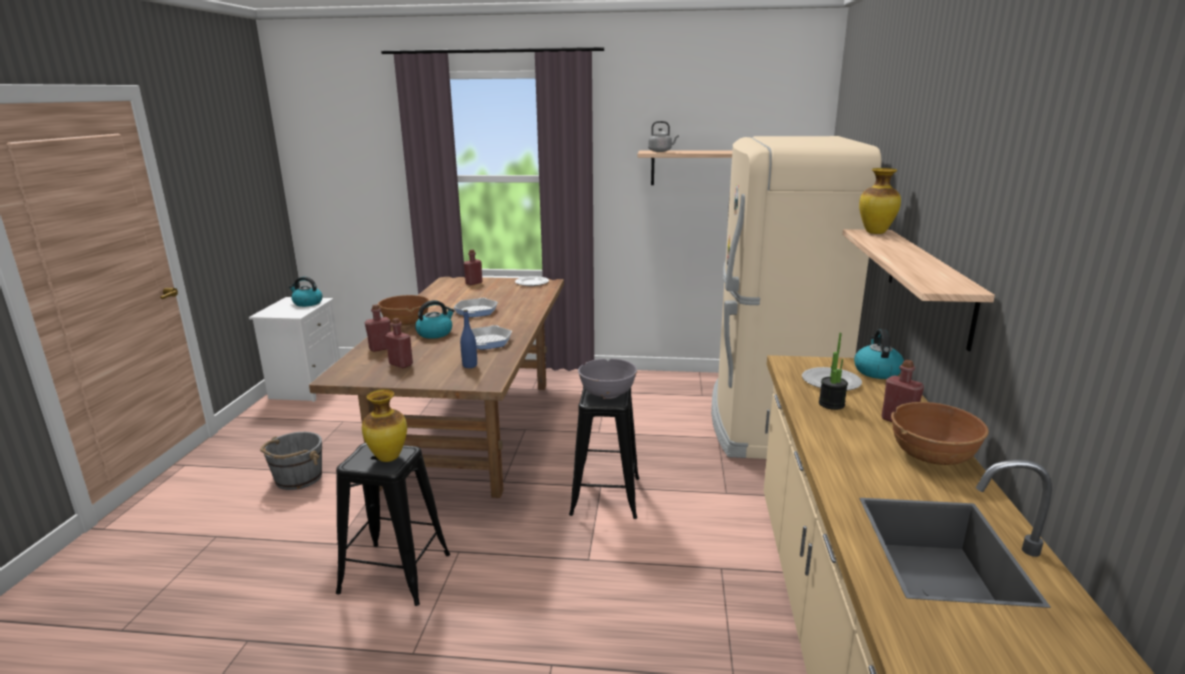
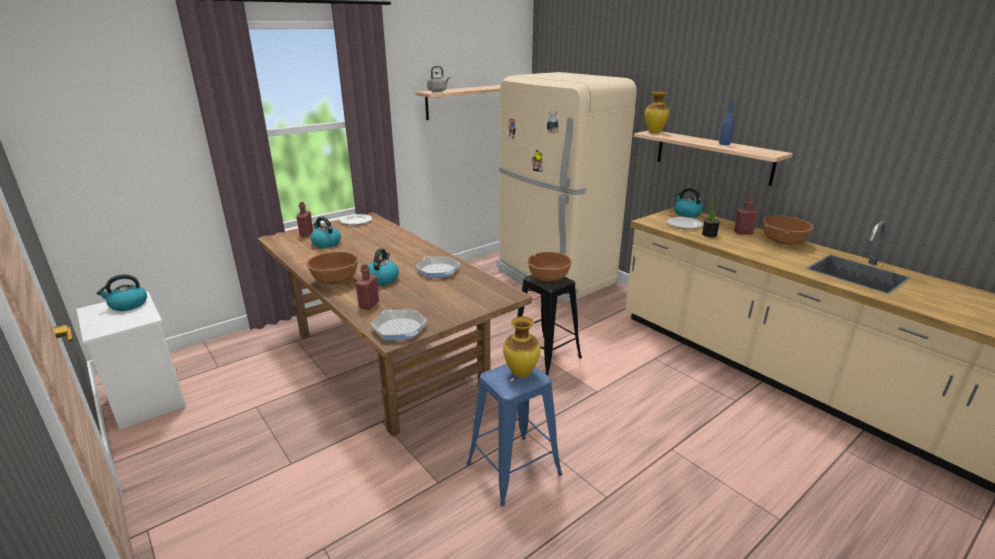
camera: 45 degrees left, 5 degrees up
(298, 478) = (308, 466): grey bucket -> none
(396, 573) = (514, 469): black stool -> blue stool
(401, 364) = (419, 308): red bottle -> none
(468, 294) = (326, 243): none -> kettle
(470, 365) = (469, 289): blue bottle -> blue bottle (724, 144)
(476, 311) = (369, 253): frying pan -> frying pan (399, 329)
(607, 393) = (548, 278): grey bowl -> brown bowl

